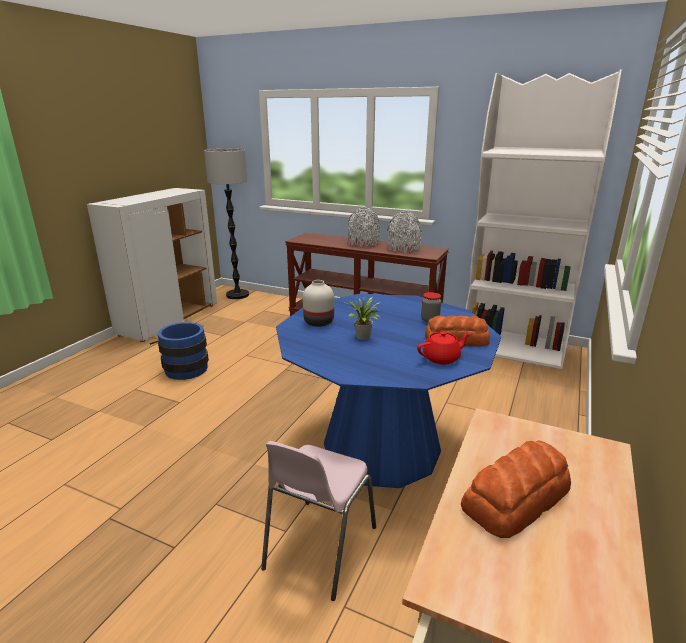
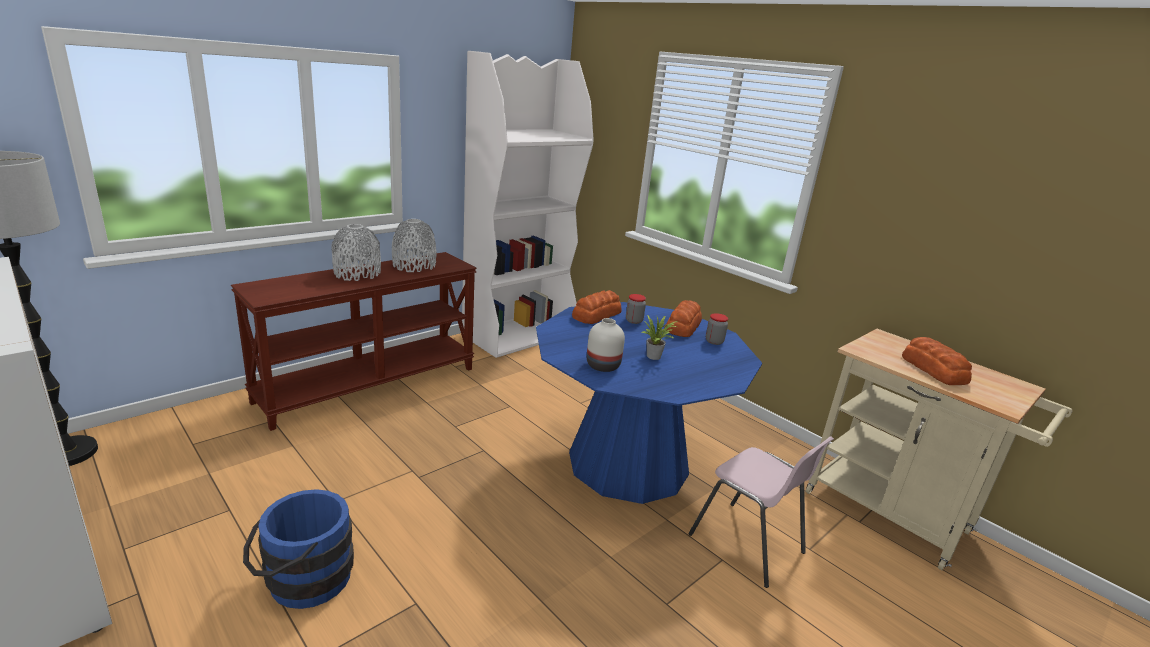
camera: 70 degrees left, 0 degrees up
(417, 305) = (596, 315): none -> bread
(442, 358) = (714, 341): red teapot -> jar

